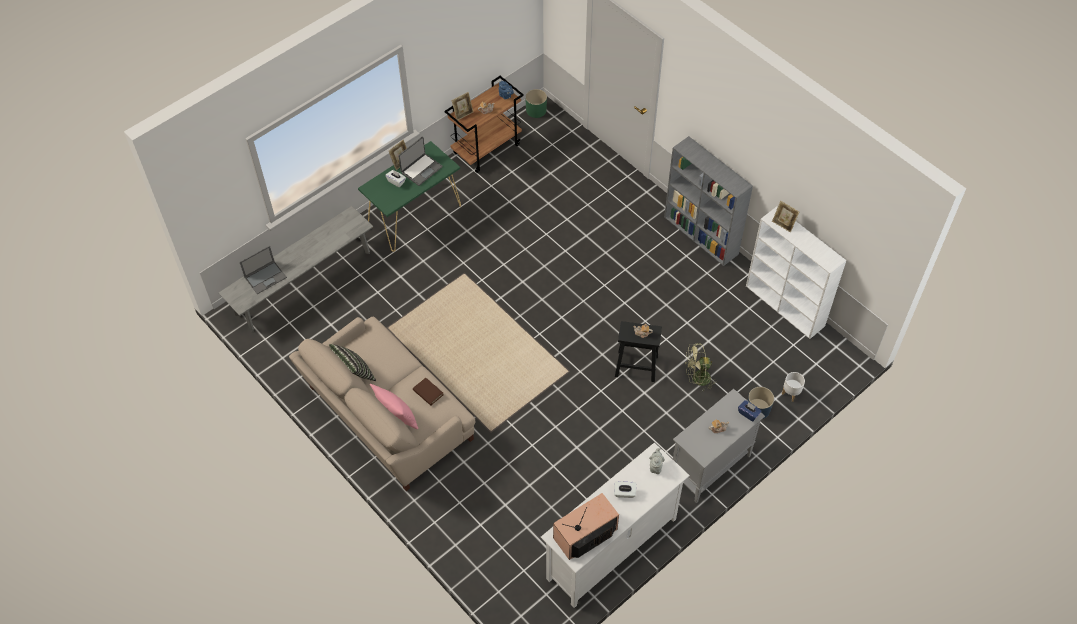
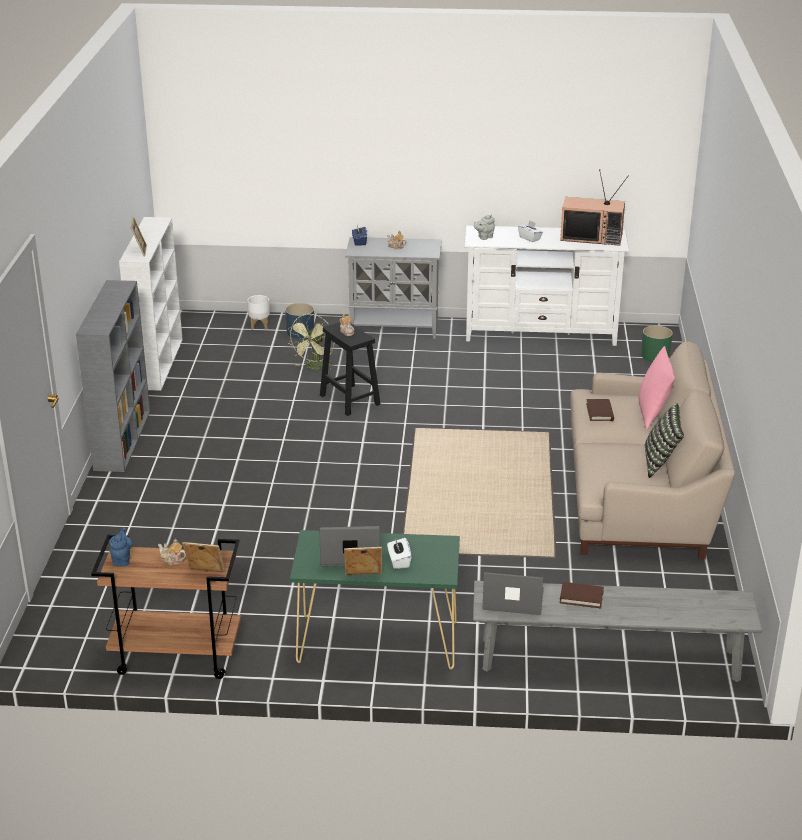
camera: 135 degrees left, 25 degrees down
(266, 277) = (678, 608): laptop -> laptop (512, 599)
(315, 251) = (581, 597): none -> brown book
(536, 110) = (43, 658): green planter -> green planter (655, 355)
(697, 379) = (314, 367): green fan -> green fan turned 75 degrees clockwise

